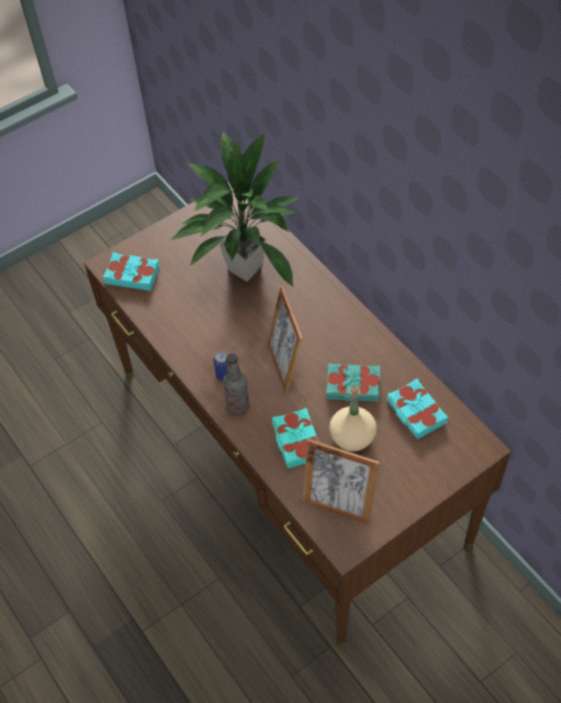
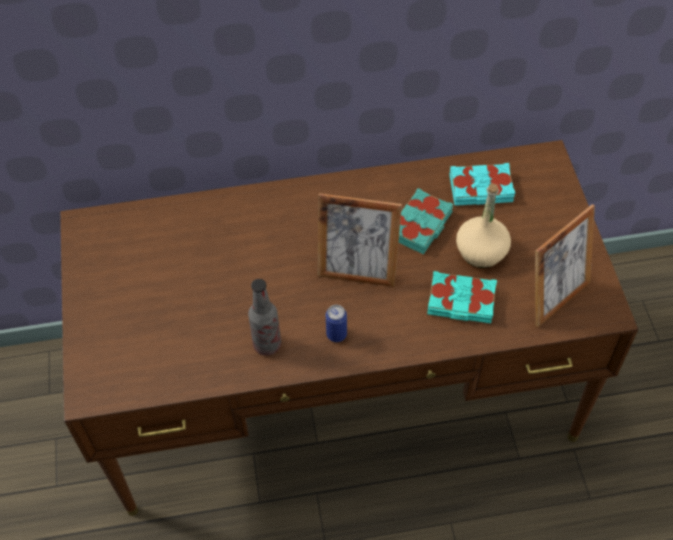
camera: 65 degrees left, 0 degrees up
(132, 274) = (125, 372): turquoise book -> none
(238, 406) = (386, 337): bottle -> bottle (267, 344)
(244, 269) = (201, 257): potted plant -> none

